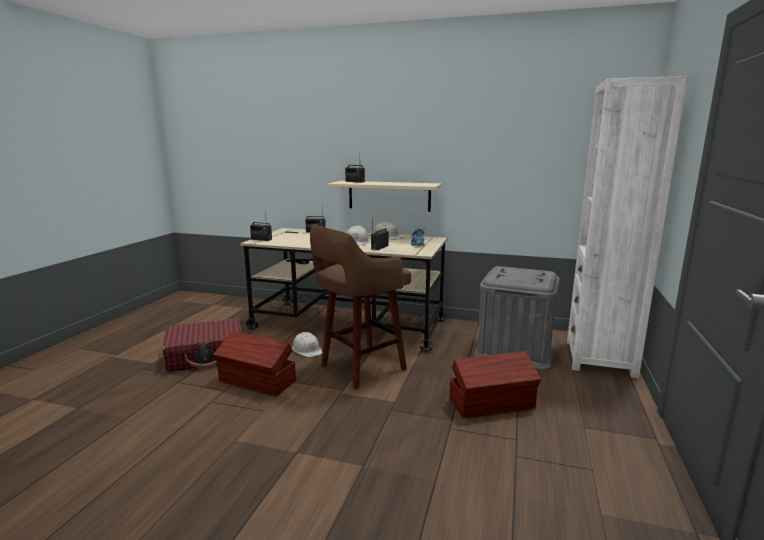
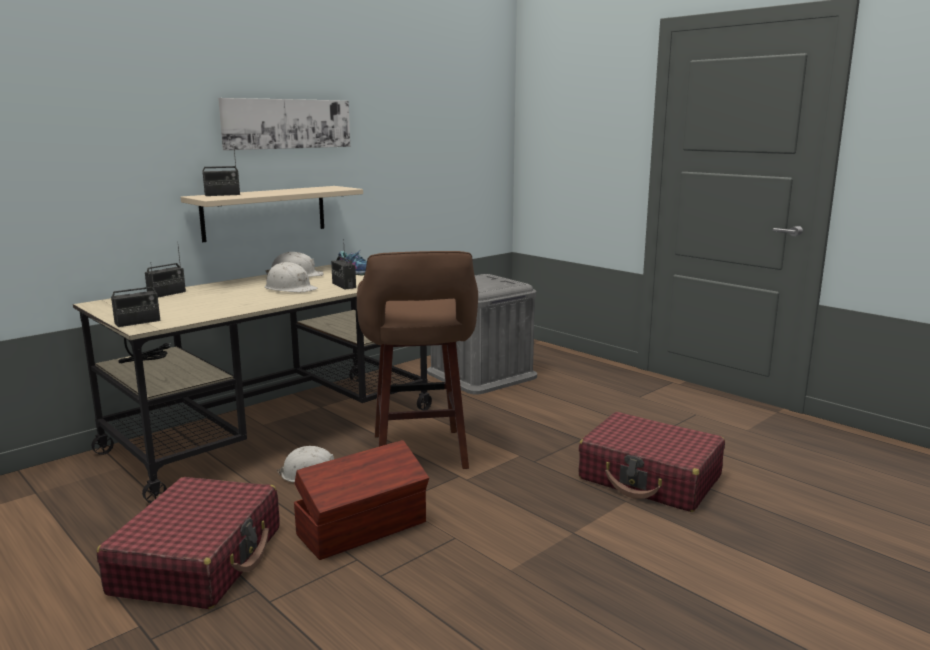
camera: 60 degrees left, 0 degrees up
(409, 140) = (287, 124): none -> picture
(414, 469) = (650, 478): none -> red suitcase
(493, 404) = (572, 415): brown storage box -> none
(600, 358) = (539, 353): white bookcase -> none

